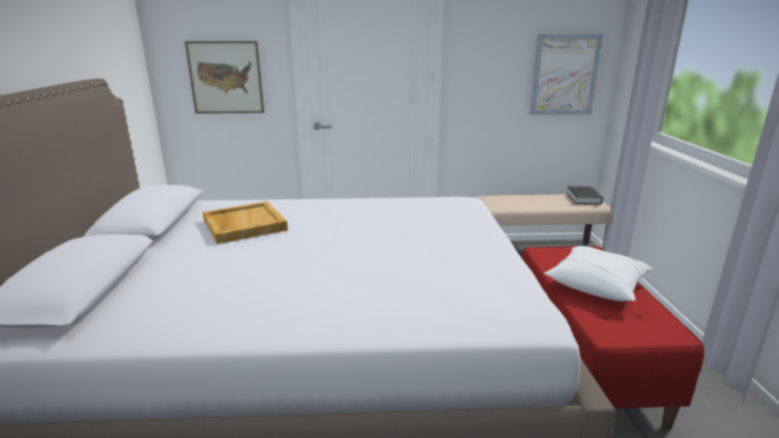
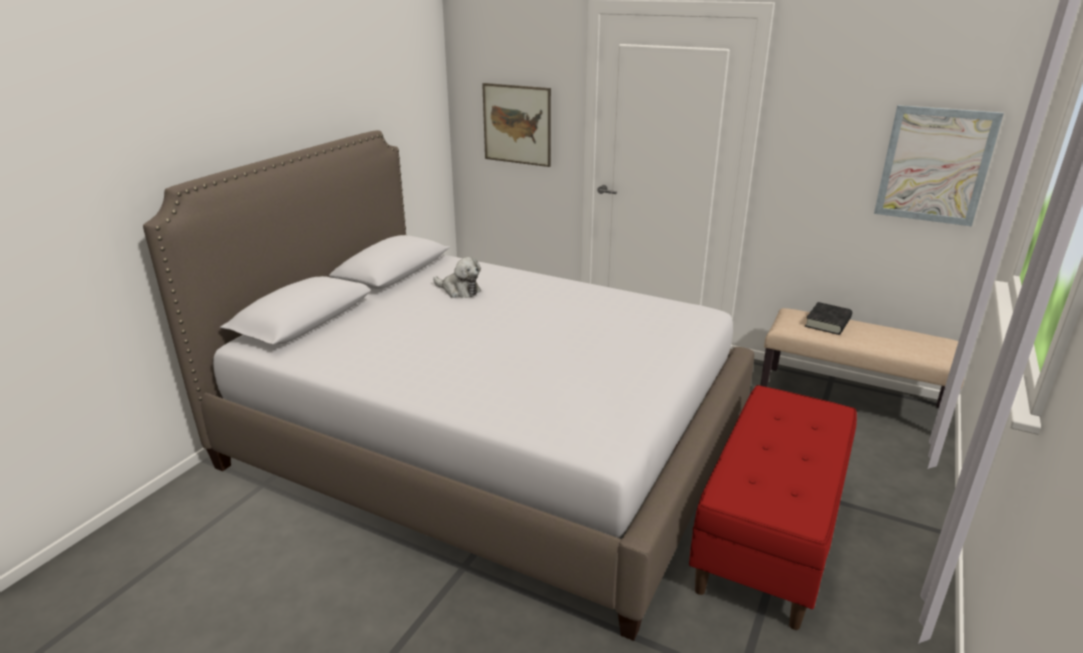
camera: 30 degrees right, 5 degrees up
(243, 225) = (459, 291): beige tray -> plush toy
(583, 198) = (929, 343): black book -> black book (828, 322)
(597, 285) = (787, 448): white pillow -> none

